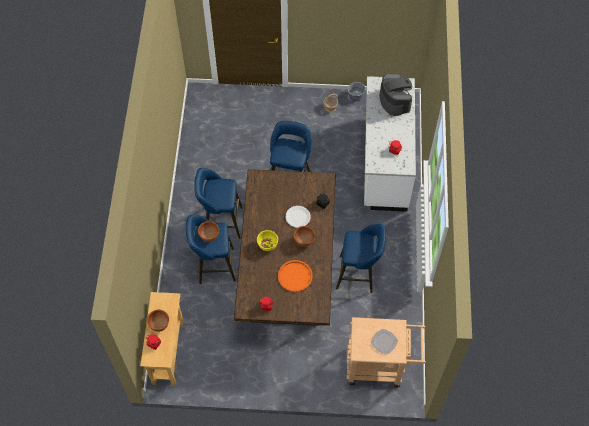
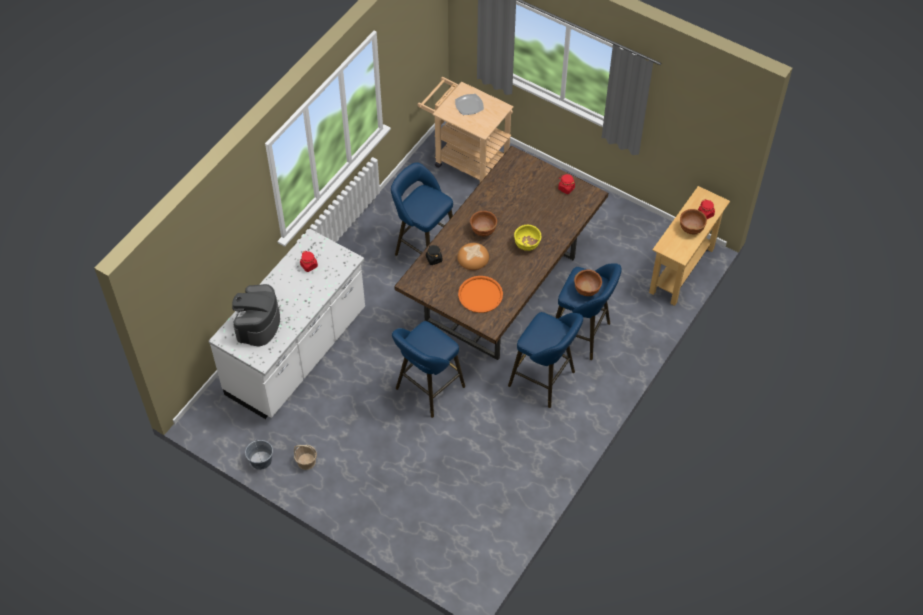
camera: 150 degrees left, 5 degrees down
(295, 276) = (517, 201): orange tray -> orange tray (480, 295)
(298, 217) = (473, 258): white plate -> bread

